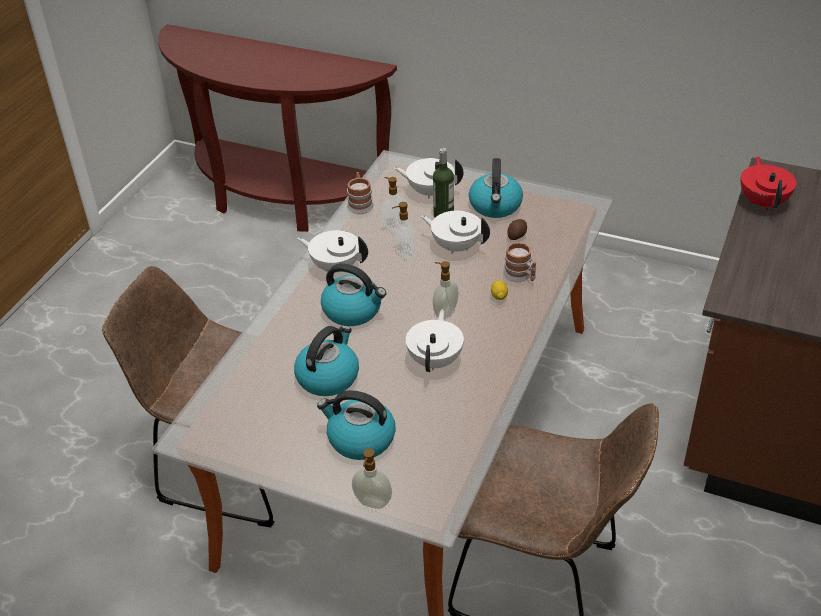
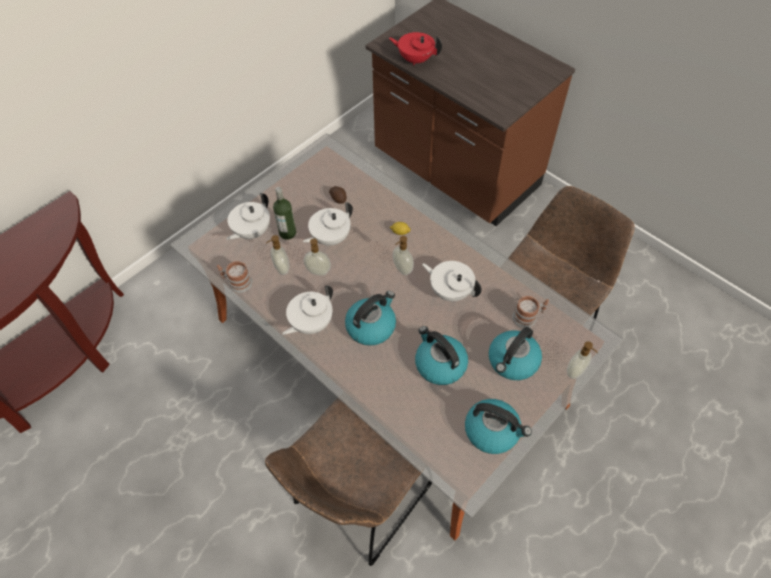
camera: 70 degrees left, 15 degrees up
(495, 206) = (296, 198): kettle -> kettle (492, 431)
(521, 275) = (384, 212): mug -> mug (528, 317)

